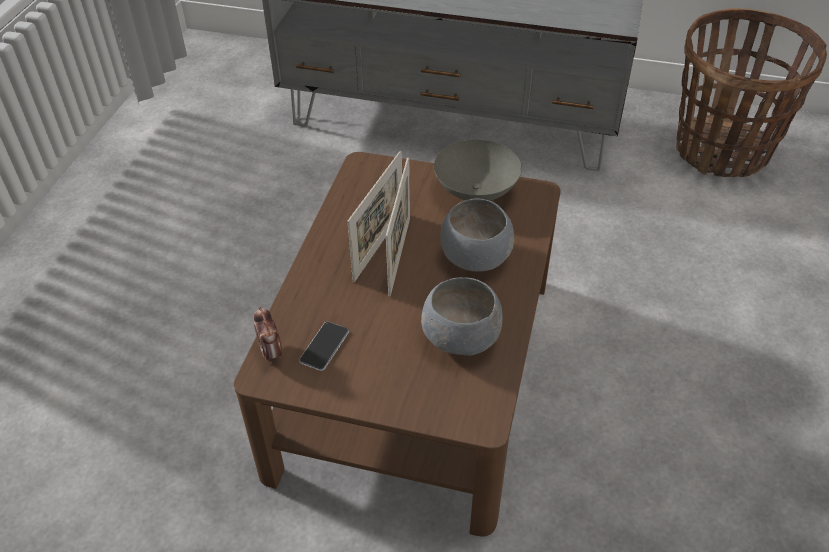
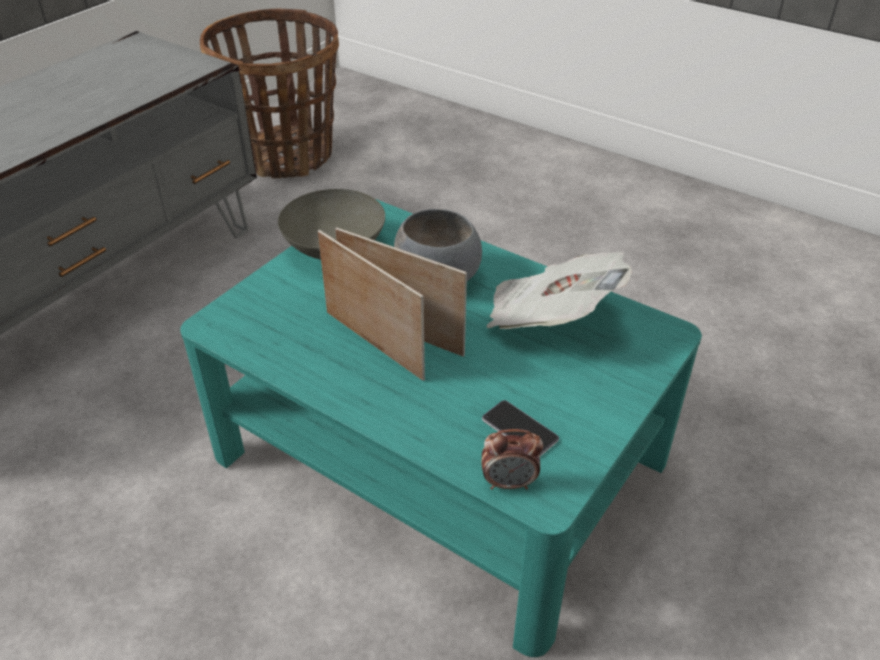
camera: 70 degrees left, 5 degrees down
(414, 372) = (439, 457): brown coffee table -> turquoise coffee table
(460, 336) = (549, 318): grey bowl -> newspaper

